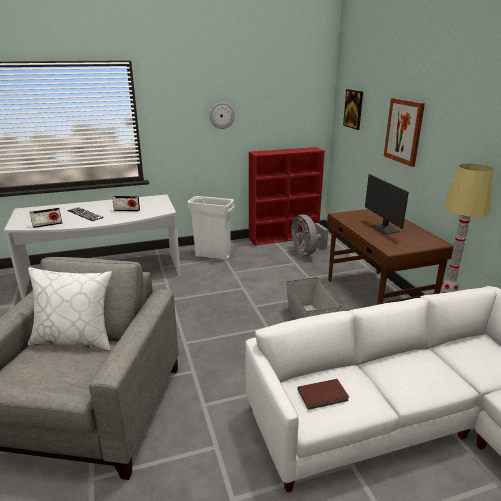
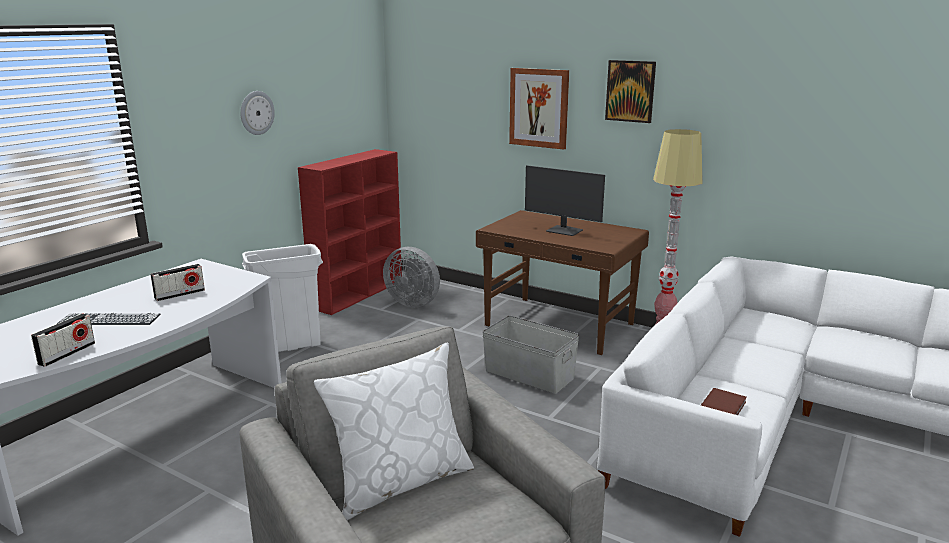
camera: 40 degrees left, 5 degrees down
(353, 109) = (433, 88): picture -> picture (630, 91)

